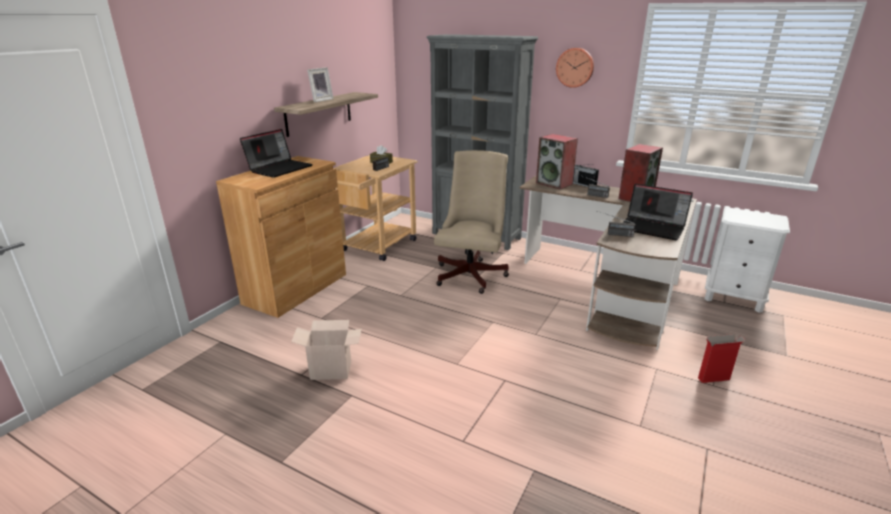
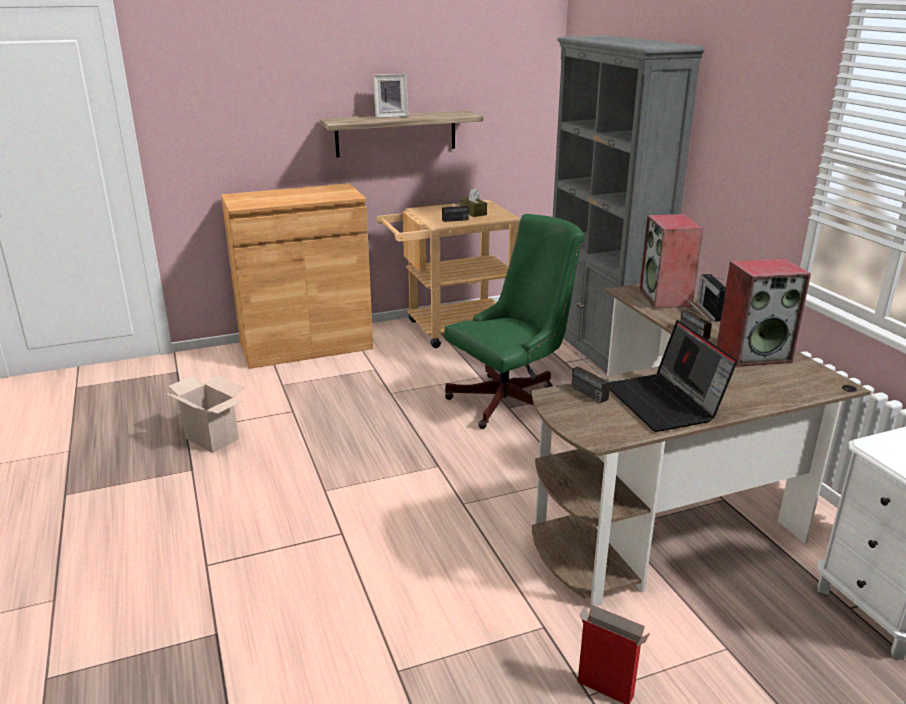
camera: 40 degrees right, 0 degrees up
(280, 168) = (298, 193): laptop -> none
(472, 273) = (511, 400): beige office chair -> green office chair
(575, 67) = (747, 105): wall clock -> none

